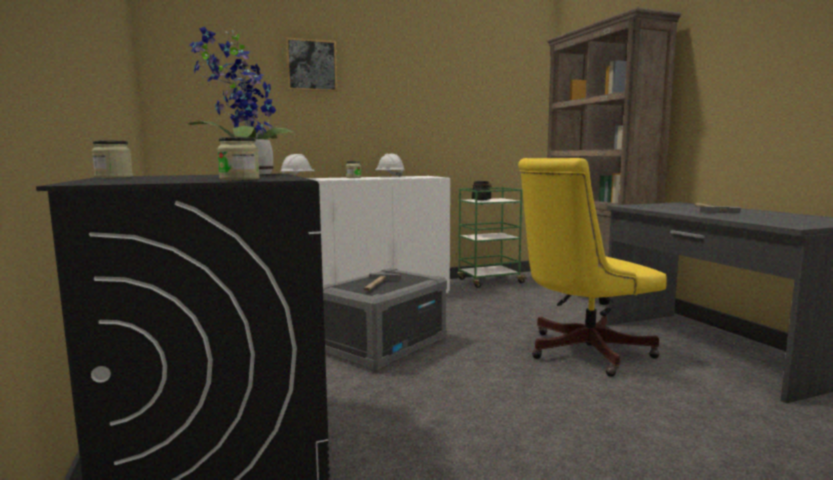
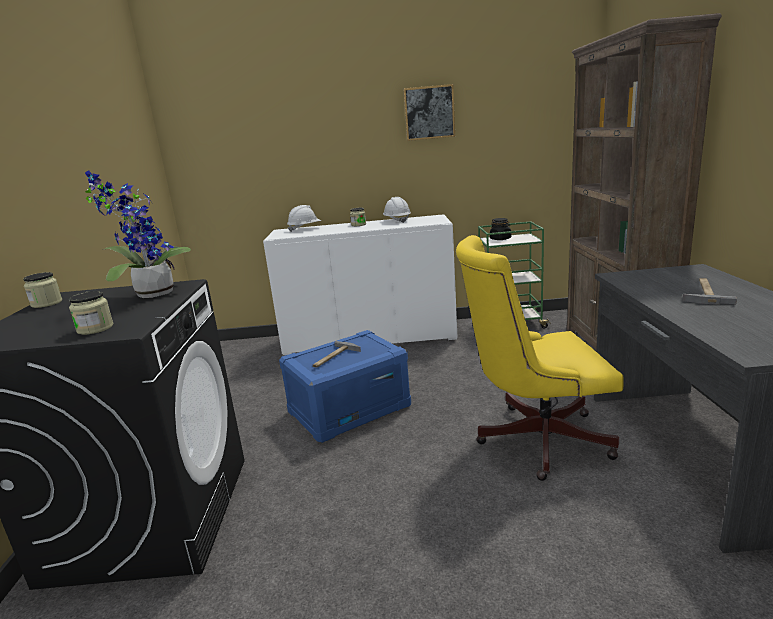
camera: 20 degrees right, 10 degrees up
(311, 65) = (312, 112): picture -> picture (429, 113)
(384, 345) = (349, 409): grey storage box -> blue storage box

